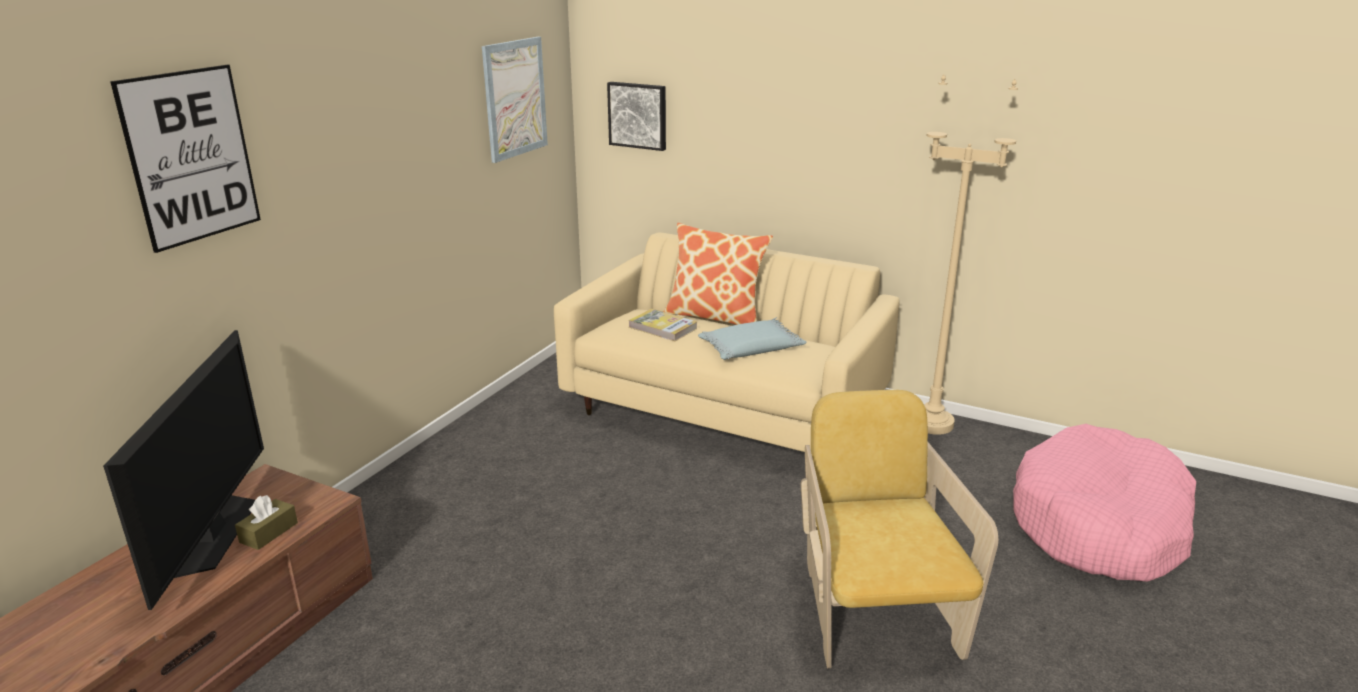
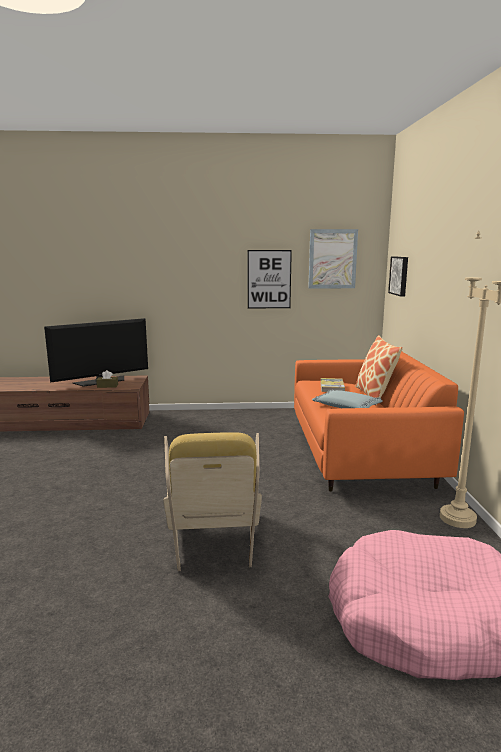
camera: 60 degrees right, 10 degrees down
(191, 156) = (142, 250): picture -> picture (269, 279)
(727, 410) = (360, 454): beige sofa -> orange sofa
(875, 612) = (214, 538): yellow armchair -> yellow armchair turned 120 degrees clockwise

